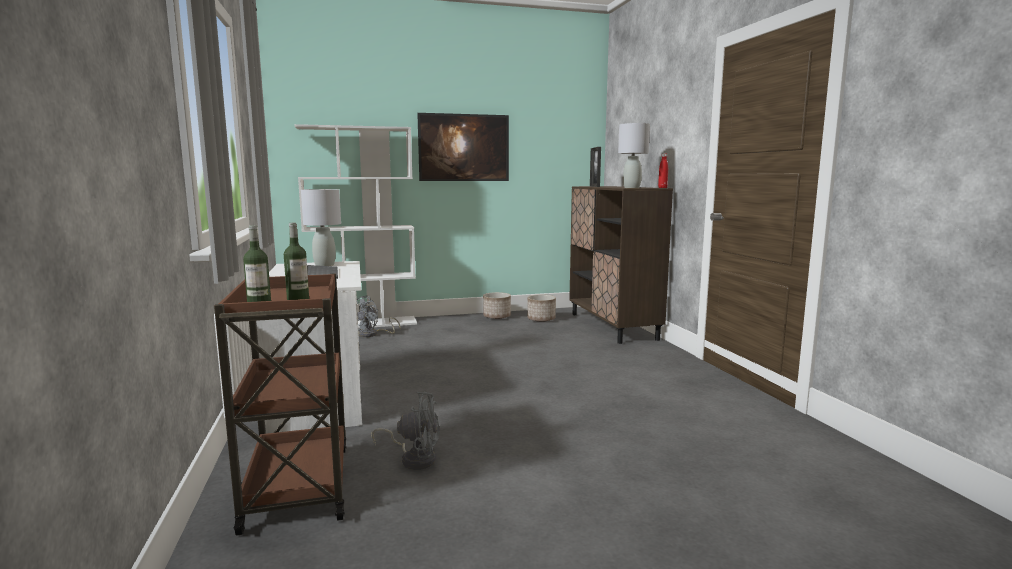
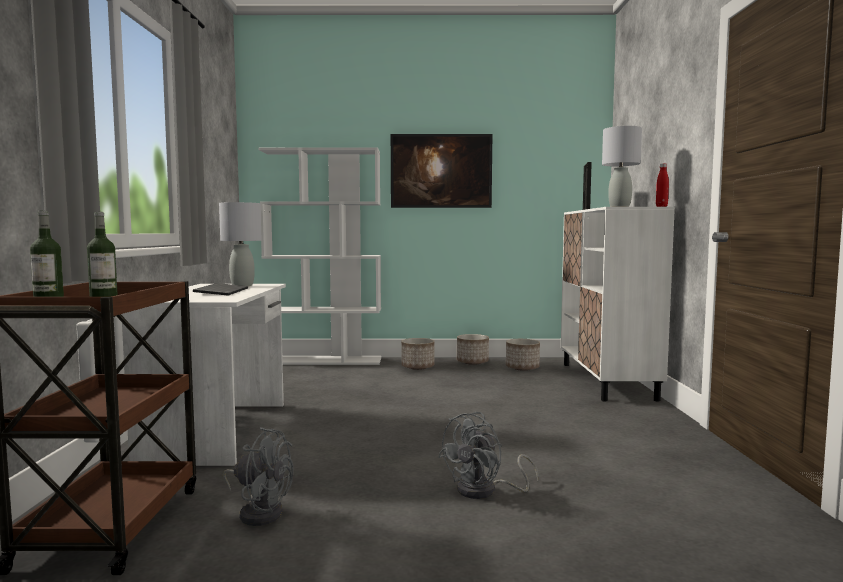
camera: 15 degrees right, 5 degrees down
(372, 334) = (325, 371): grey fan -> grey fan (485, 491)
(453, 324) = (417, 367): none -> planter
(612, 326) = (606, 381): brown cabinet -> white cabinet

